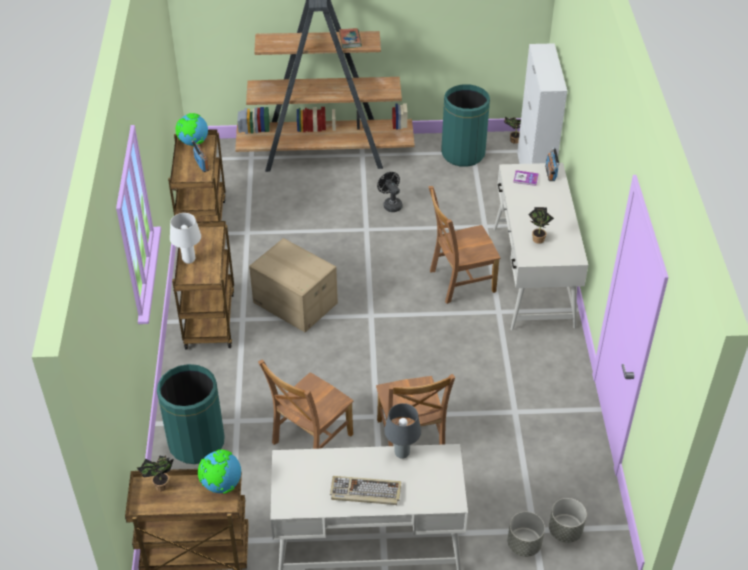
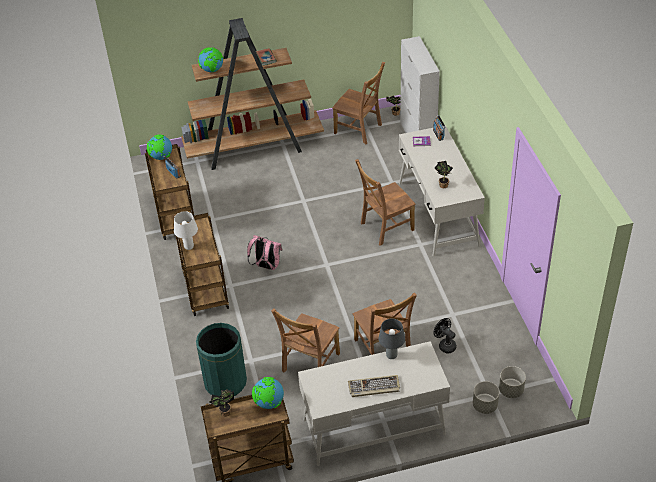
camera: 10 degrees left, 0 degrees up
(278, 44) = (212, 70): none -> globe
(294, 303) = (266, 266): cardboard box -> pink backpack
(391, 204) = (316, 178): black fan -> black fan (445, 345)
(463, 153) = (359, 130): green trash can -> brown chair

